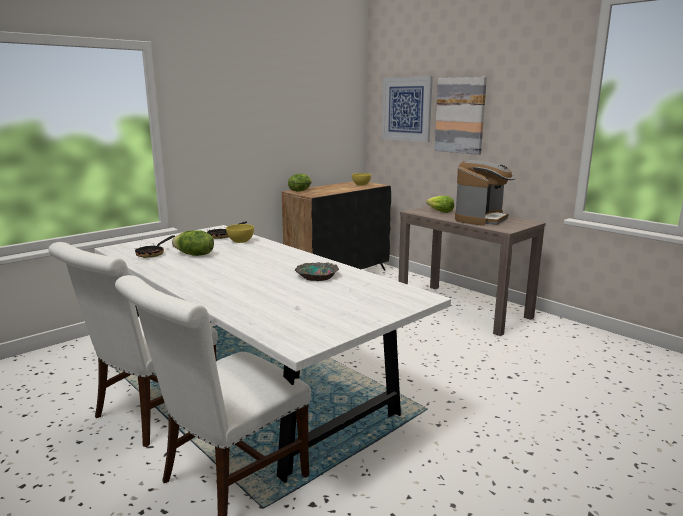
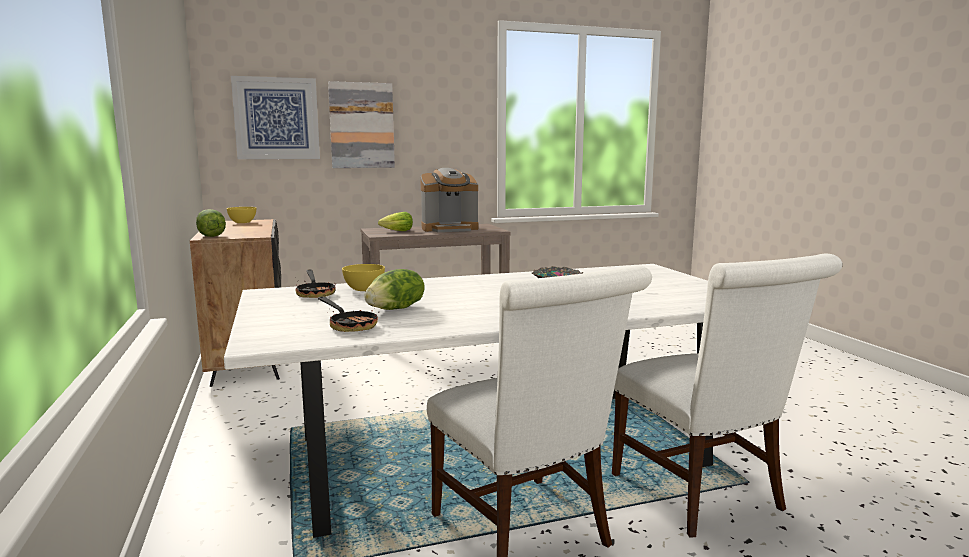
camera: 65 degrees left, 5 degrees down
(481, 219) = (449, 229): coffee machine -> coffee machine turned 105 degrees clockwise

